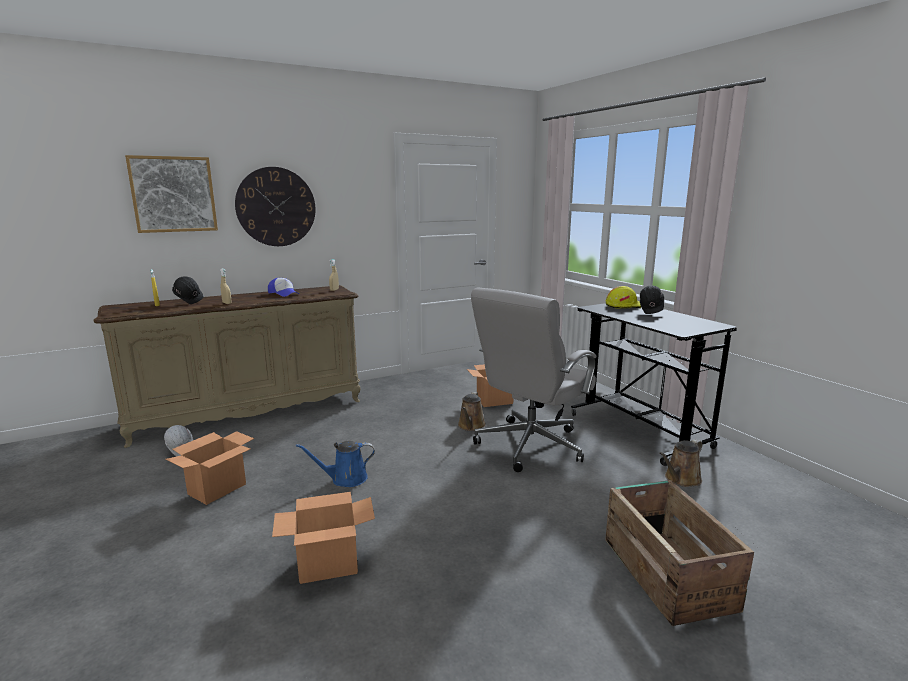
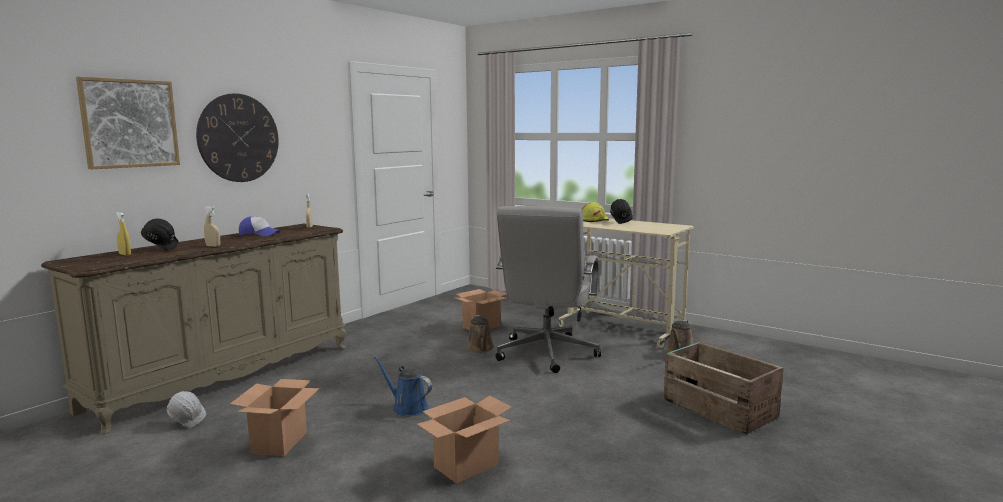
camera: 25 degrees left, 5 degrees down
(345, 479) = (407, 407): blue watering can -> blue watering can turned 75 degrees clockwise
(639, 430) = (622, 328): black desk -> beige desk

